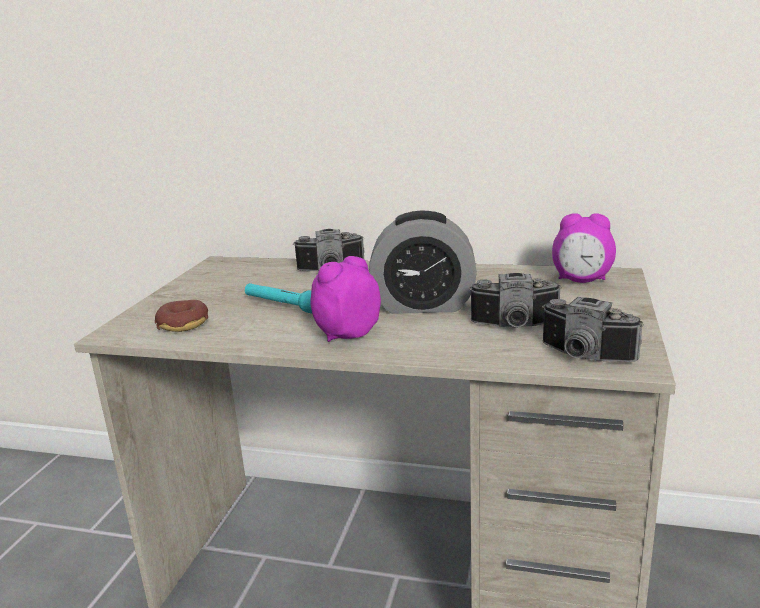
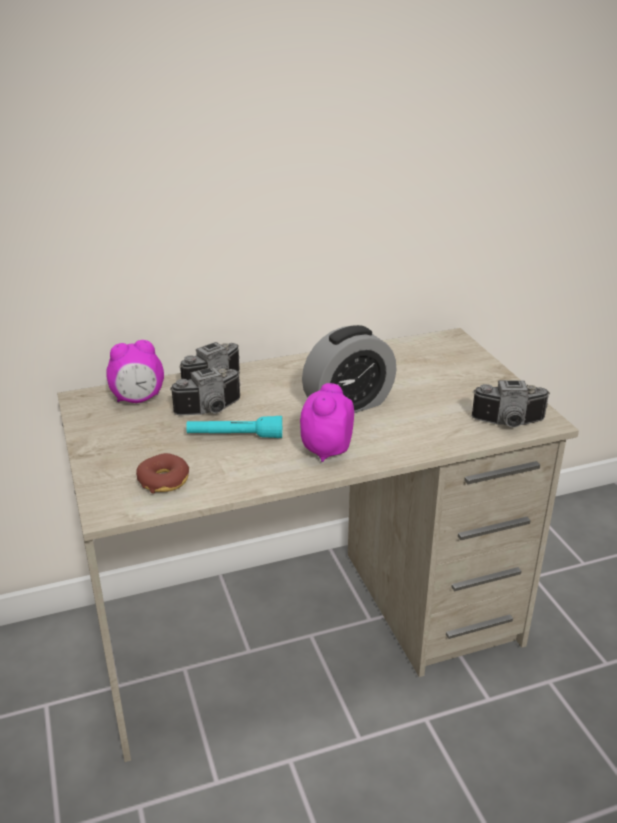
camera: 35 degrees left, 10 degrees up
(515, 326) = (438, 408): camera -> camera (211, 411)
(581, 281) = (434, 350): alarm clock -> alarm clock (138, 399)

